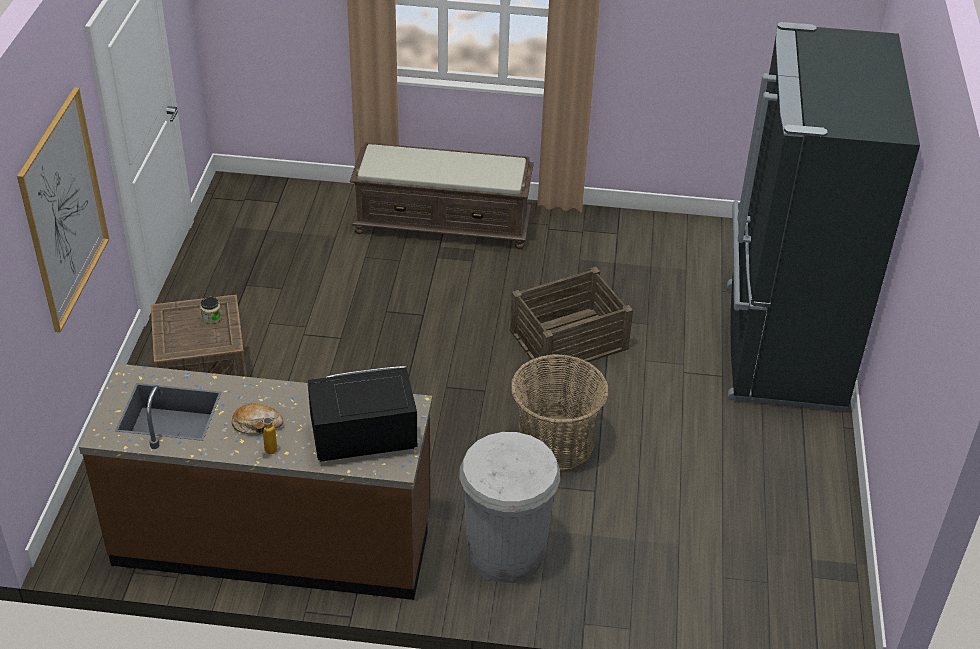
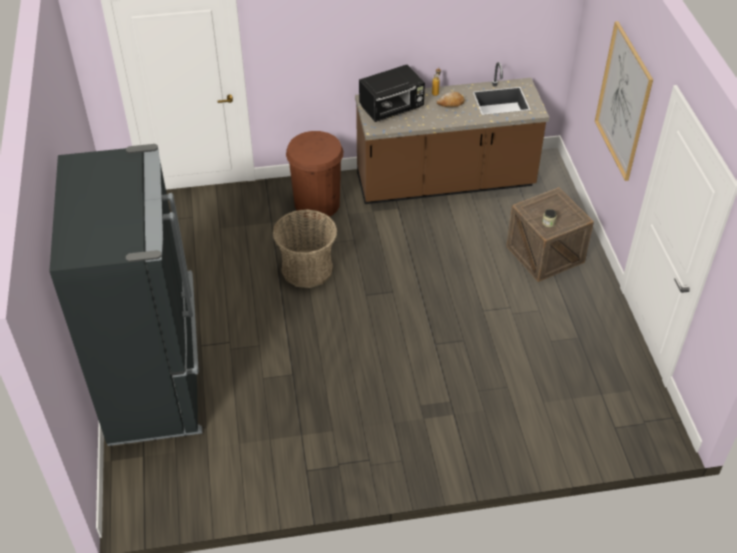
camera: 165 degrees right, 5 degrees up
(443, 224) = (461, 439): brown bench -> none
(506, 551) = (317, 204): white trash can -> brown trash can
(569, 340) = (319, 348): crate -> none

